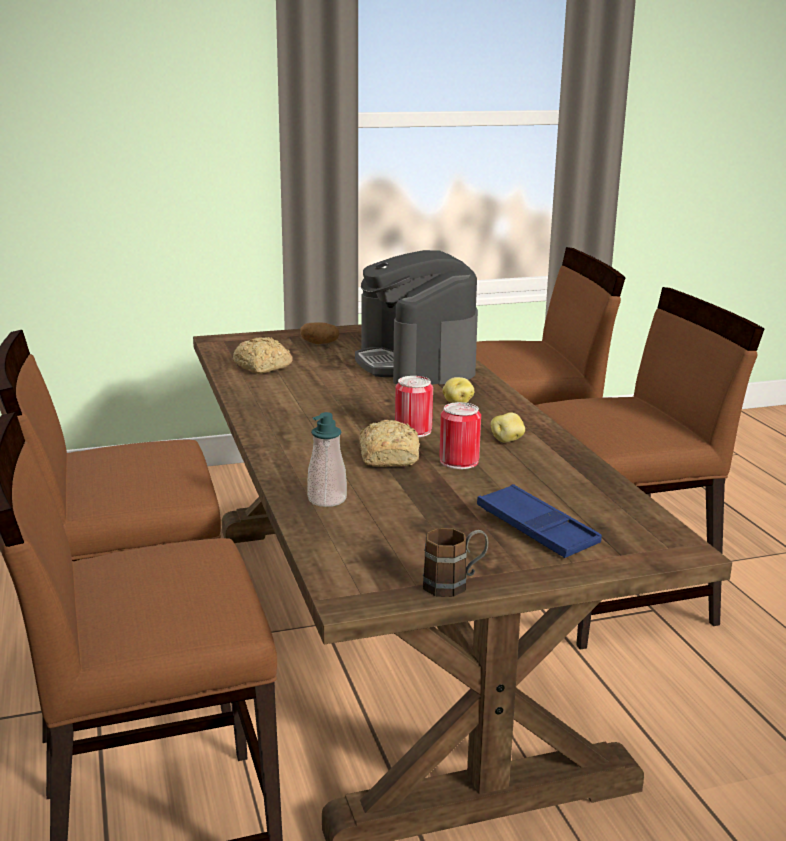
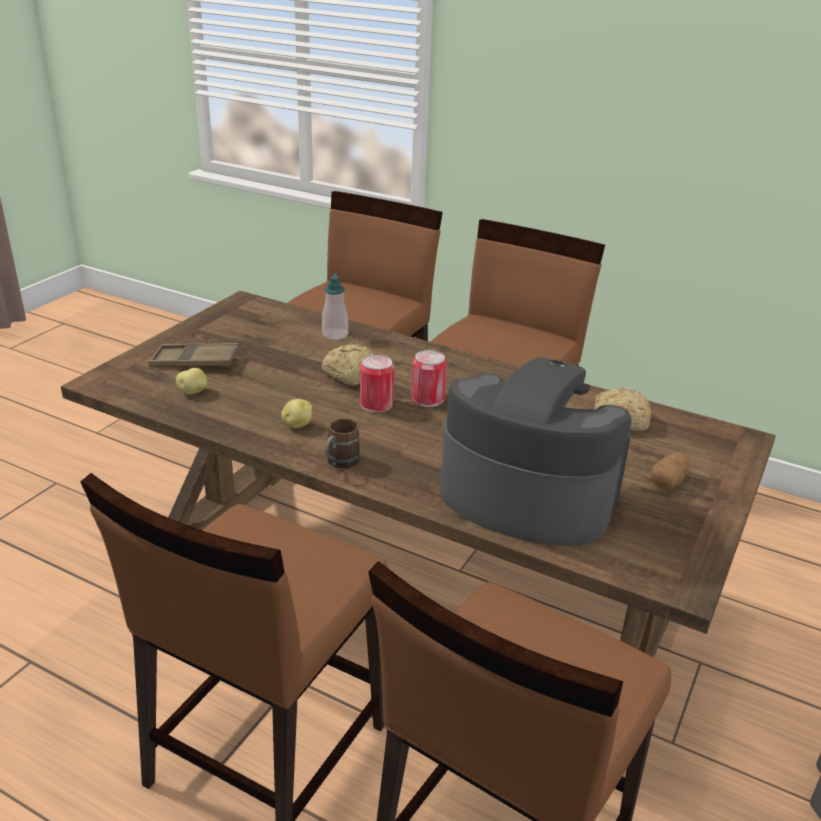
camera: 135 degrees right, 10 degrees up
(454, 583) = (205, 321): brown mug -> brown mug (339, 463)
(457, 402) = (396, 452): potato -> potato (193, 392)
(459, 461) = (304, 390): can -> can (428, 398)
(537, 529) = (195, 362): blue tray -> brown tray

